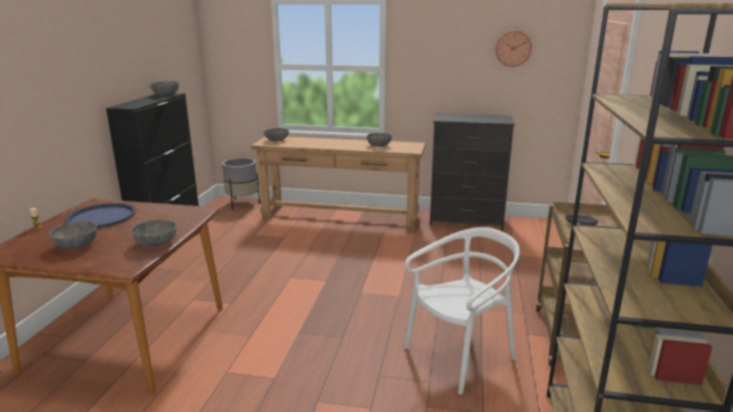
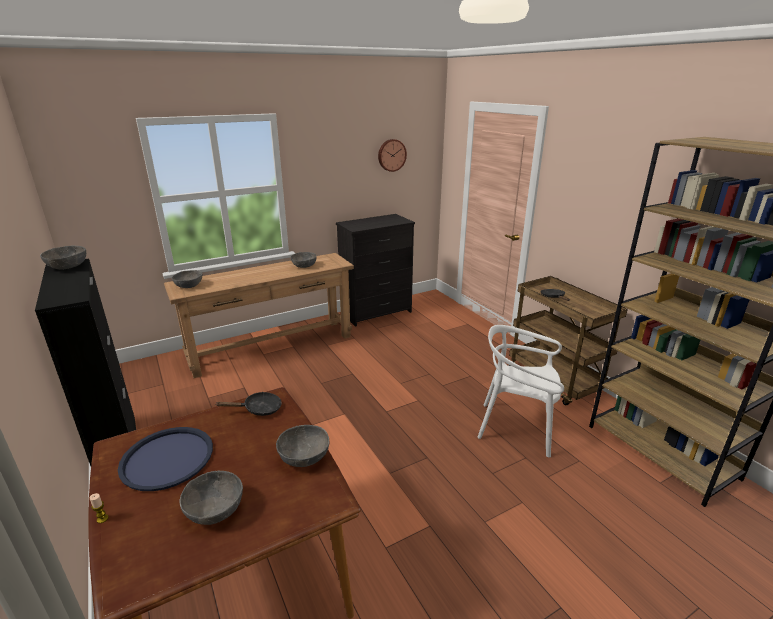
camera: 40 degrees left, 5 degrees up
(183, 212) = (259, 409): none -> black frying pan
(242, 204) = (142, 368): grey planter -> none
(460, 356) = (516, 427): white chair -> white chair turned 90 degrees counterclockwise

